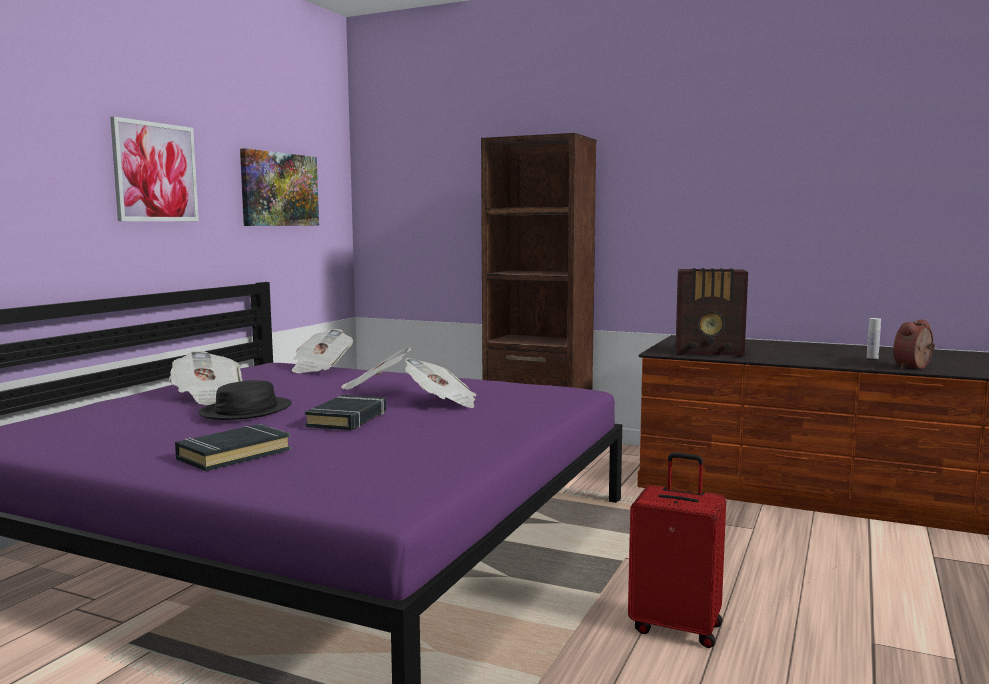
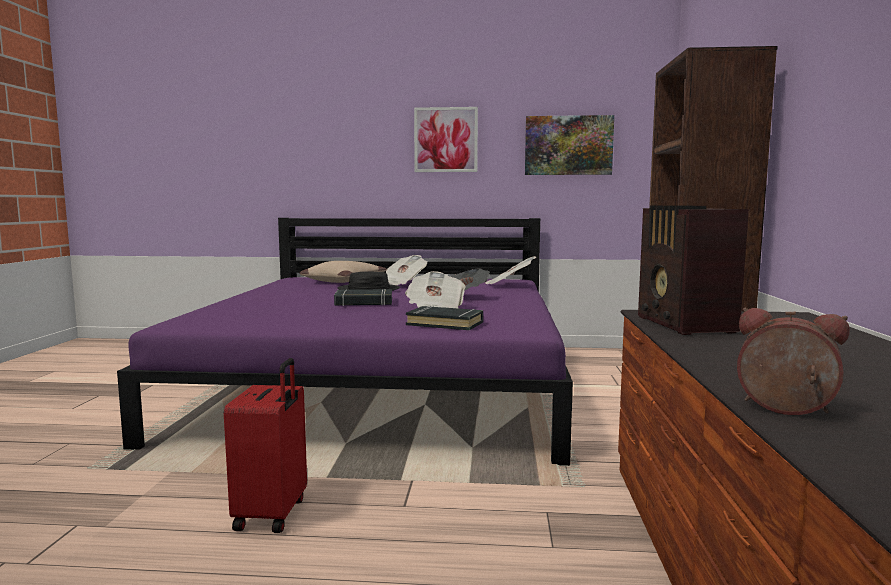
camera: 70 degrees right, 0 degrees up
(105, 417) = (343, 281): none -> beige pillow
(233, 454) = (273, 299): black book -> black book (445, 323)
(872, 358) = (846, 388): white bottle -> none

